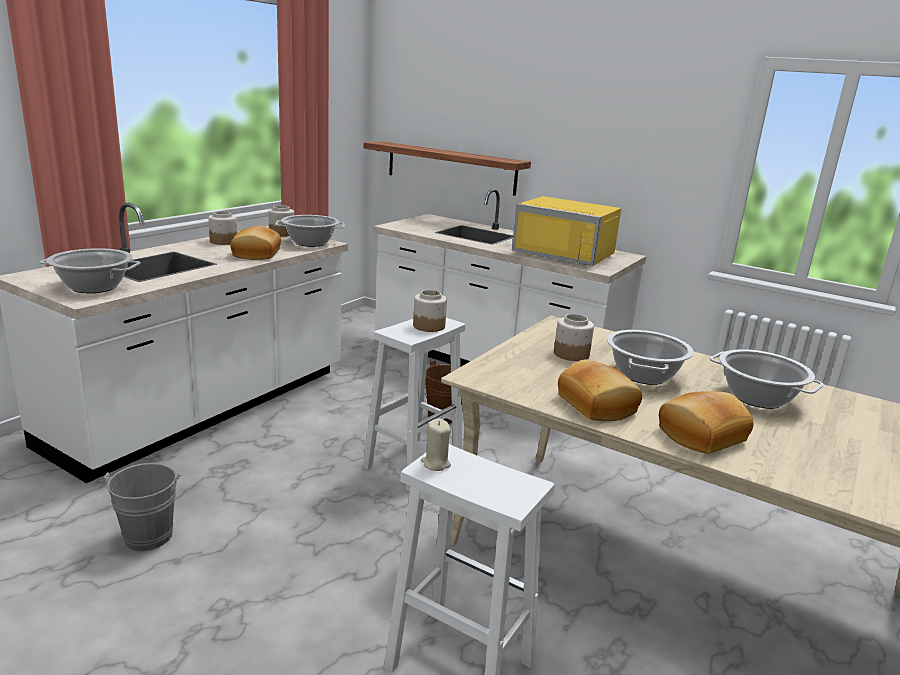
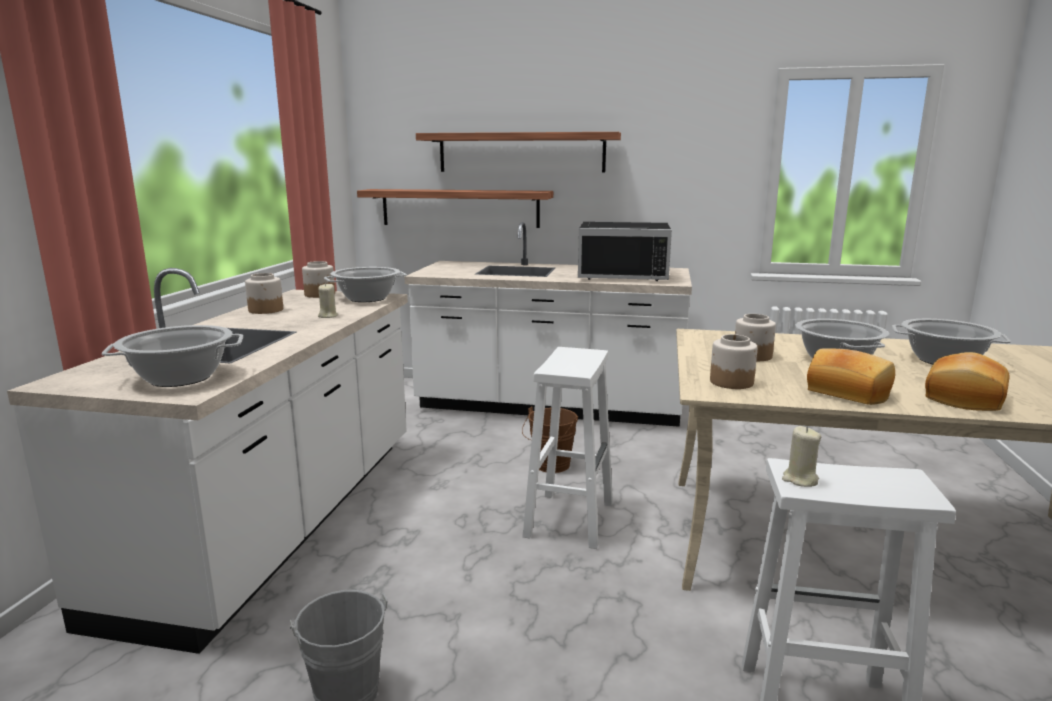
camera: 20 degrees left, 5 degrees down
(258, 254) = (328, 316): bread -> beige candle
(429, 326) = (579, 358): jar -> jar (731, 382)
(506, 121) = (521, 152): none -> shelf
(566, 253) = (623, 275): yellow microwave -> black microwave

